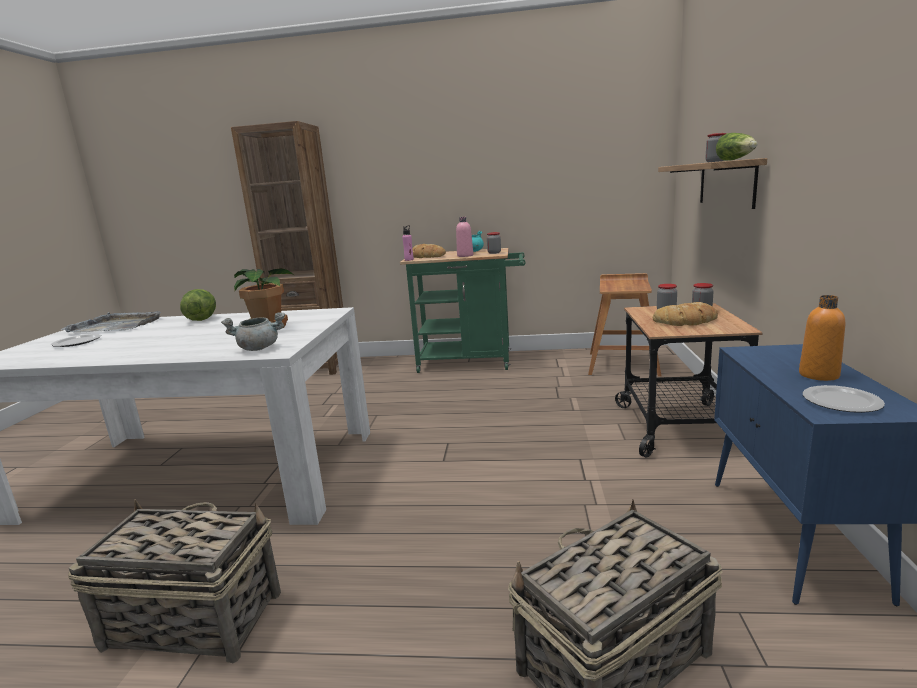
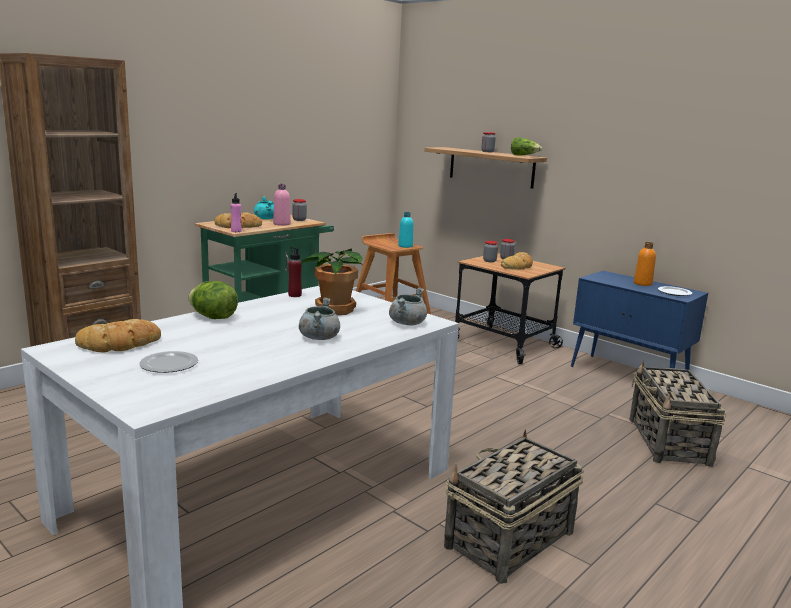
camera: 55 degrees left, 0 degrees up
(116, 326) = (120, 344): grey tray -> bread
(179, 345) = (319, 337): none -> grey cooking pot
(295, 312) = (294, 295): none -> red bottle
(631, 288) = (405, 246): none -> turquoise bottle

